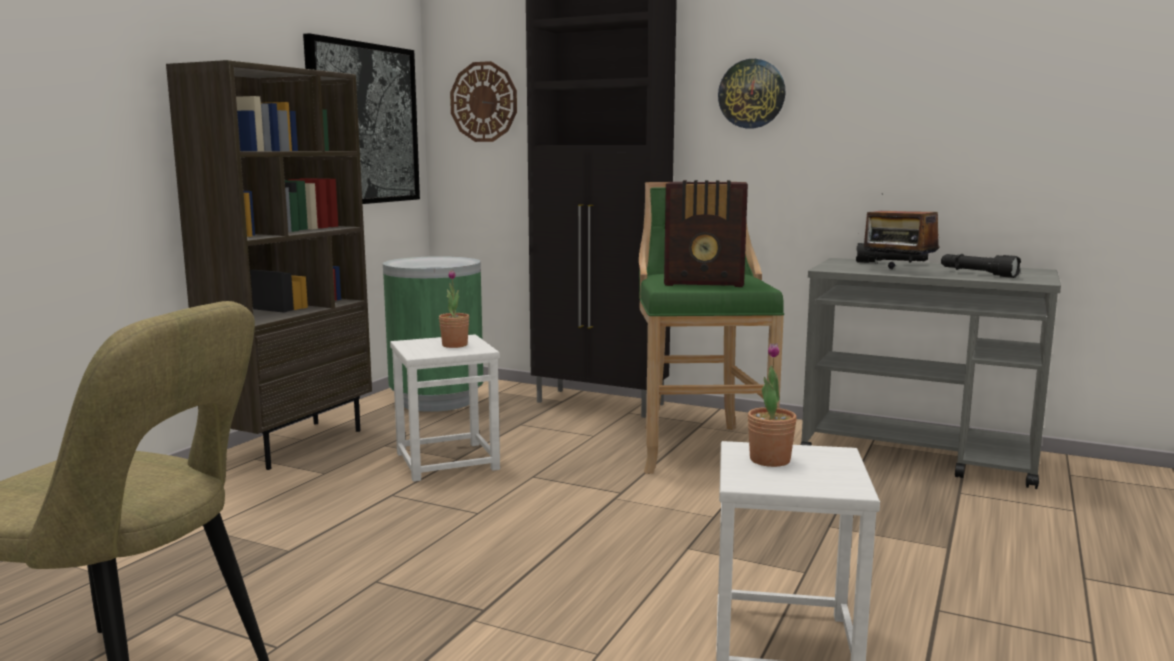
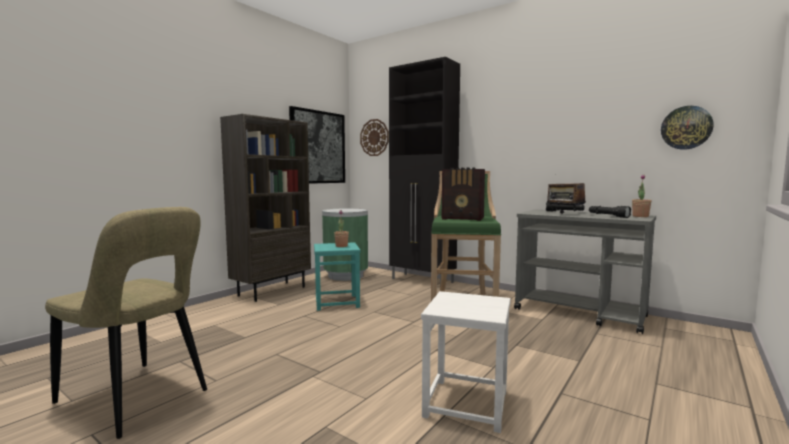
camera: 10 degrees right, 5 degrees down
(447, 461) = (337, 302): white stool -> turquoise stool
(751, 94) = (496, 129): wall clock -> wall clock (686, 127)
(770, 460) = (458, 301): potted plant -> potted plant (640, 216)

